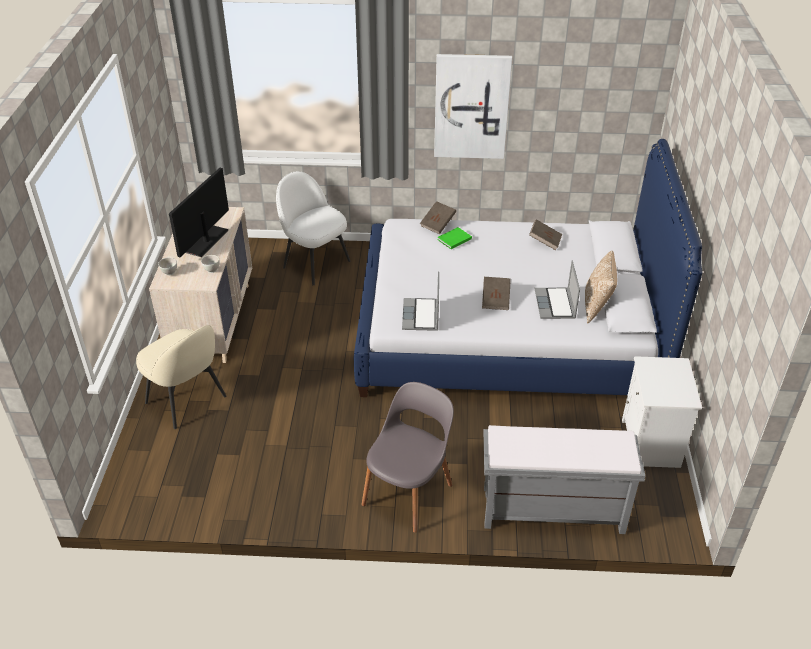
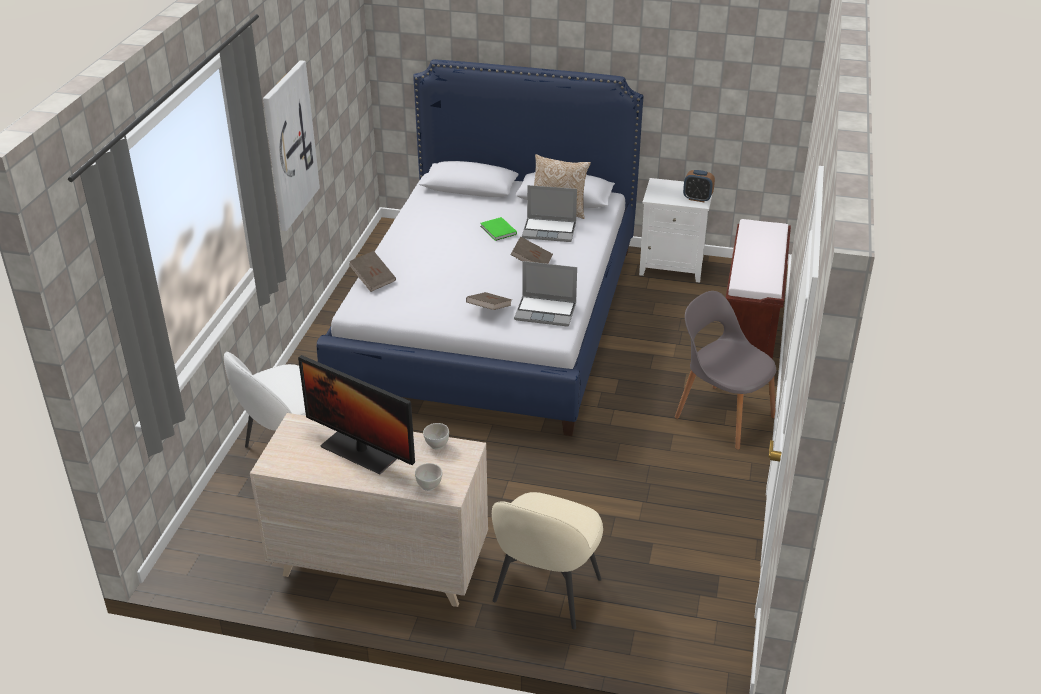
camera: 80 degrees left, 5 degrees down
(187, 401) = (545, 592): beige chair -> beige chair turned 150 degrees clockwise
(453, 239) = (410, 273): green book -> green book (498, 231)
(545, 241) = (436, 219): brown book -> brown book (489, 310)
(551, 511) = (750, 333): grey bench -> brown bench
(661, 395) = (697, 198): none -> alarm clock

